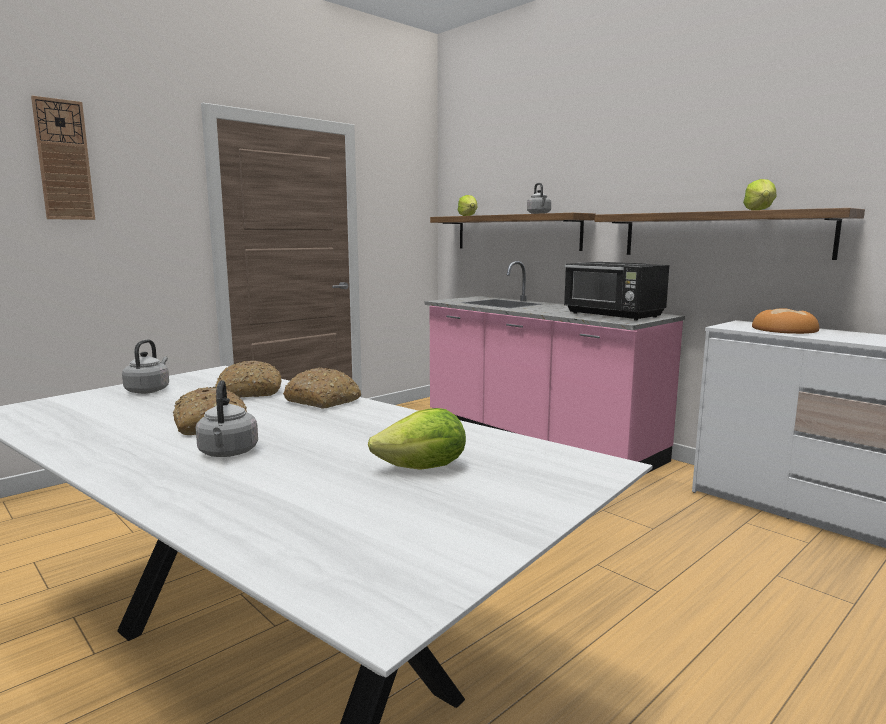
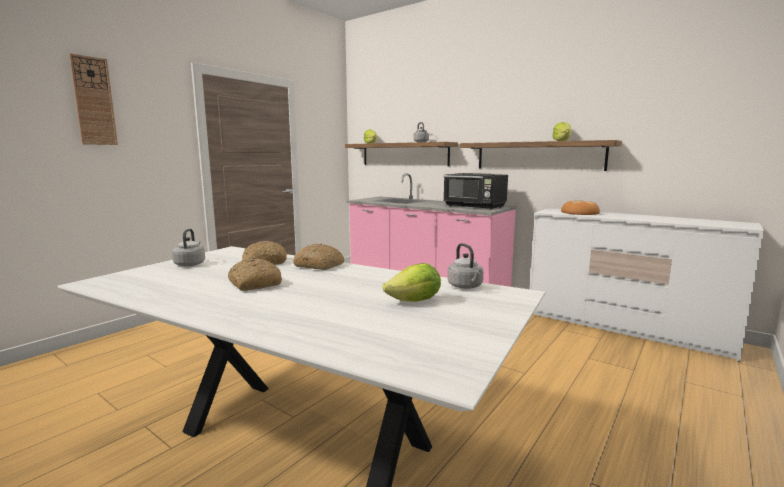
camera: 10 degrees left, 0 degrees up
(228, 453) = (282, 300): grey kettle -> grey kettle (466, 287)

